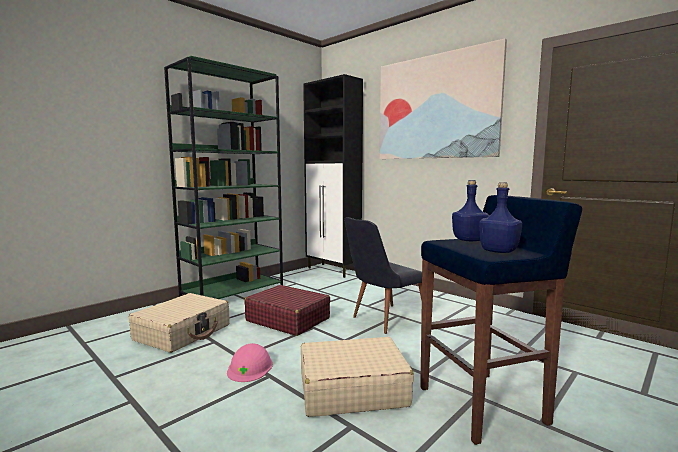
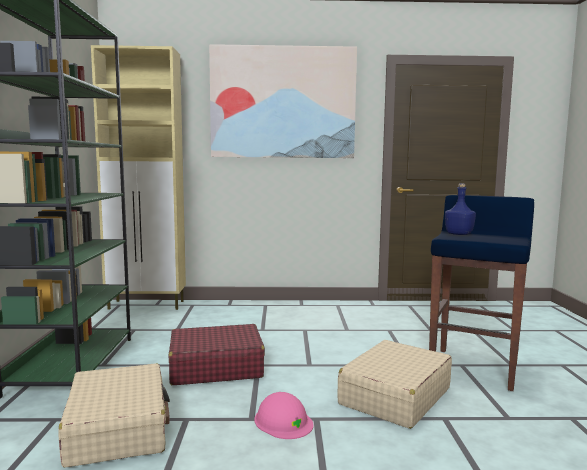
camera: 45 degrees left, 0 degrees up
(333, 270) = (147, 305): black cabinet -> beige cabinet
(383, 320) = (302, 337): black chair -> none
(499, 251) = (504, 238): blue bottle -> none

